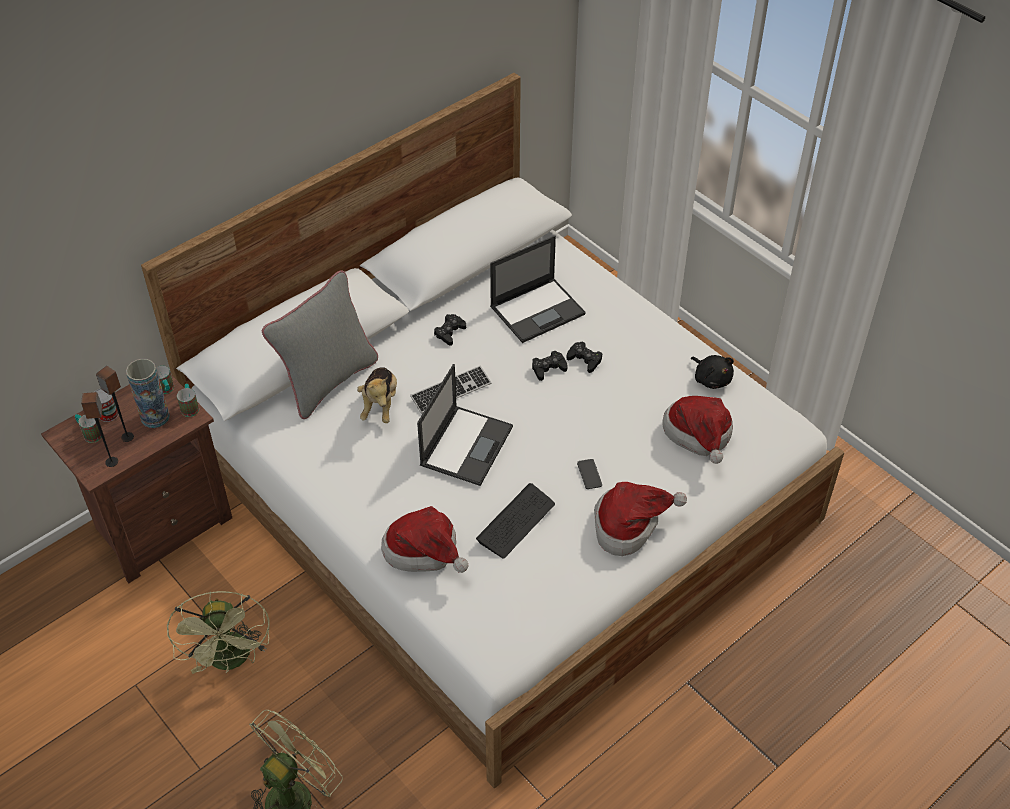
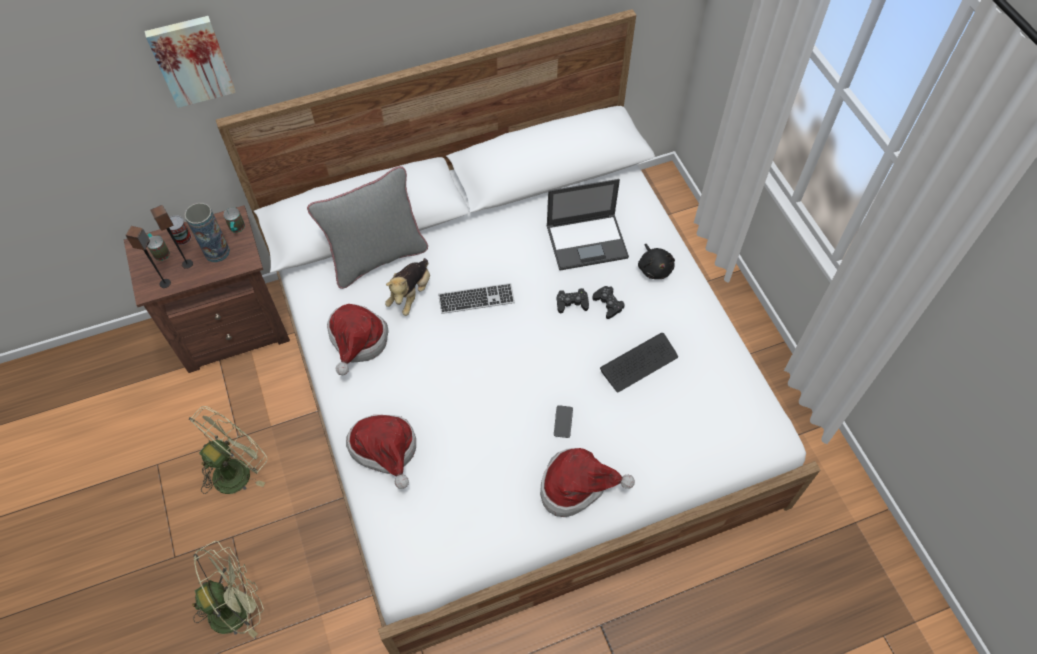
camera: 20 degrees right, 10 degrees up
(119, 201) = (191, 60): none -> picture
(190, 407) = (248, 251): mug -> none
(231, 660) = (237, 468): green fan -> green fan turned 150 degrees counterclockwise
(449, 332) = (500, 241): black game controller -> none
(466, 445) = (466, 357): laptop -> none
(516, 522) = (475, 450): keyboard -> keyboard (639, 363)
(699, 437) = (680, 416): hat -> hat (357, 342)
(711, 378) = (718, 359): black plush toy -> black plush toy (654, 268)

